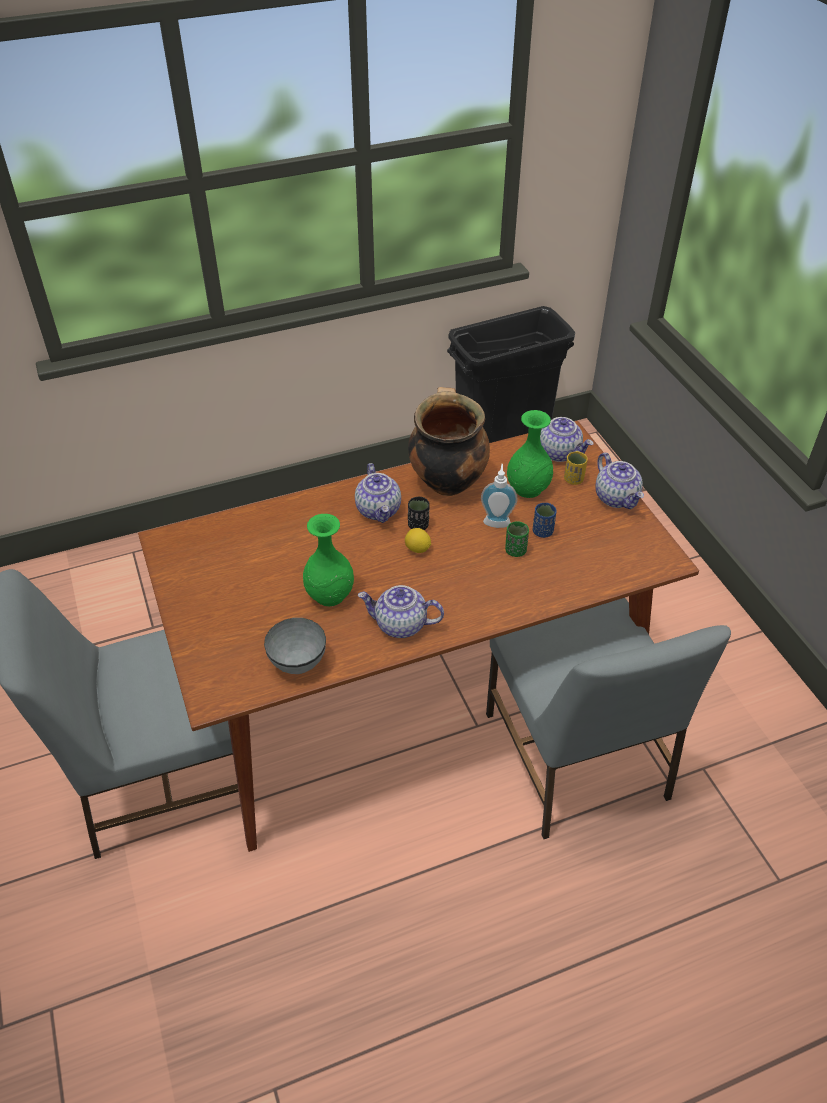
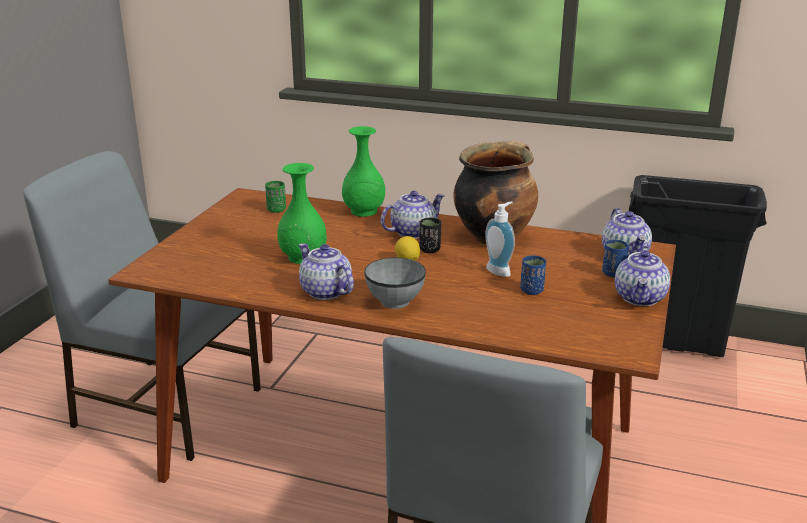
camera: 40 degrees right, 20 degrees down
(297, 663) = (222, 279): grey bowl -> grey bowl (394, 302)
(379, 510) = (413, 232): teapot -> teapot turned 150 degrees counterclockwise
(515, 551) = (488, 291): green cup -> green cup (276, 210)
(528, 489) = (559, 264): green vase -> green vase (364, 211)
(573, 479) = (613, 273): yellow cup -> blue cup

